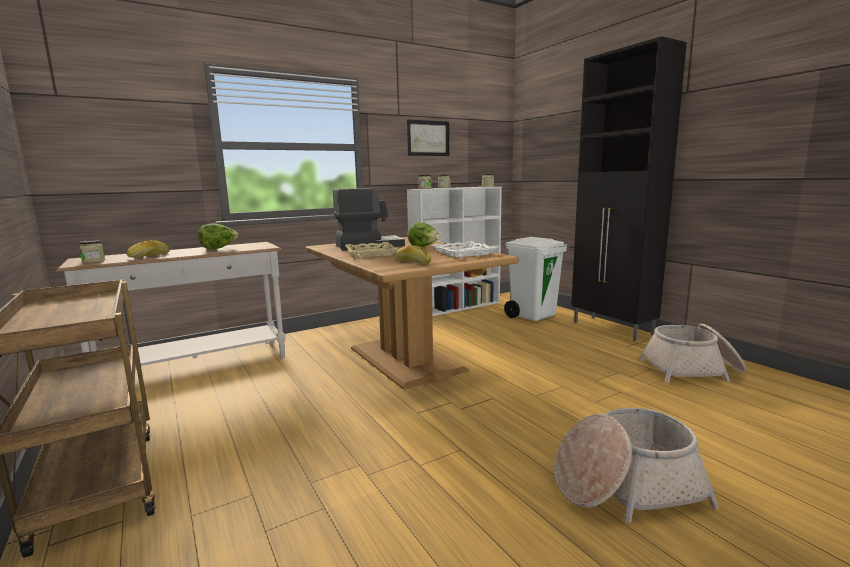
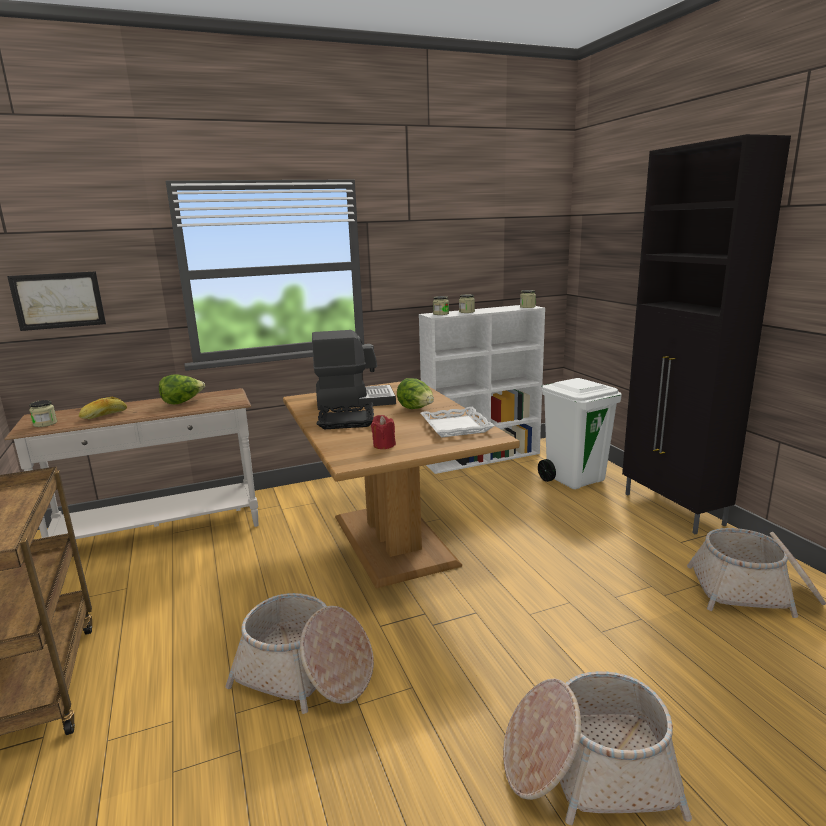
camera: 10 degrees right, 5 degrees up
(365, 449) = (305, 673): none -> basket
(370, 253) = (346, 420): beige tray -> black tray
(412, 262) = (384, 445): bread -> red candle
(428, 138) = (449, 247): picture -> picture (58, 300)

